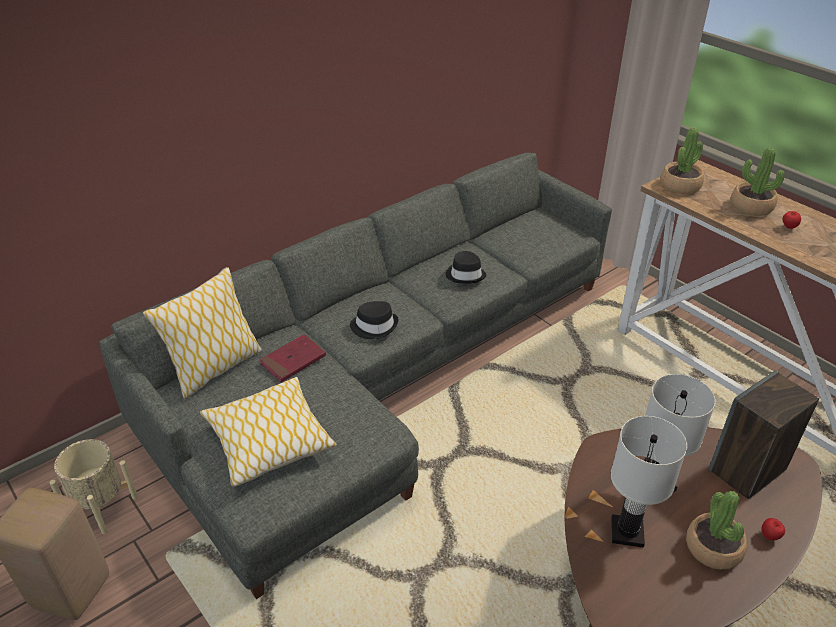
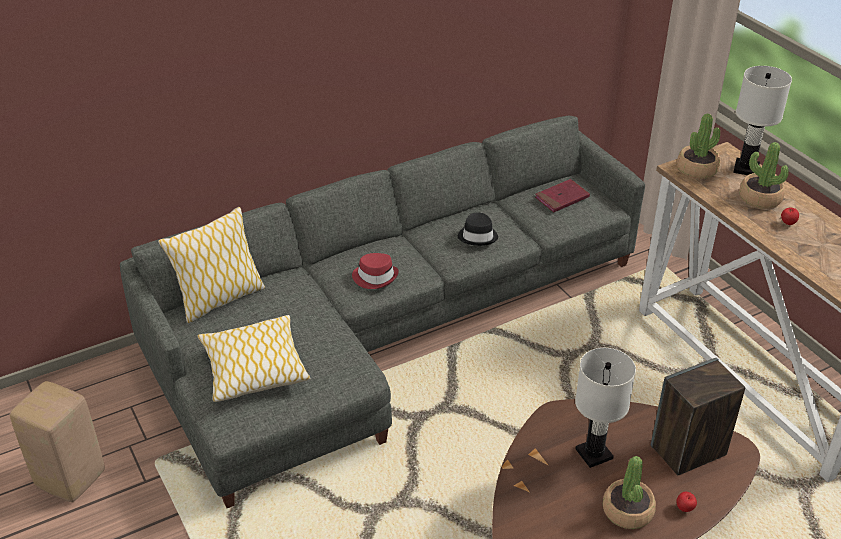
camera: 10 degrees right, 0 degrees up
(102, 506) = (106, 413): beige planter -> none
(293, 360) = (291, 300): red book -> red book (562, 198)
(374, 326) = (375, 277): black hat -> red hat
(626, 531) = (553, 487): white table lamp -> white table lamp (745, 168)

